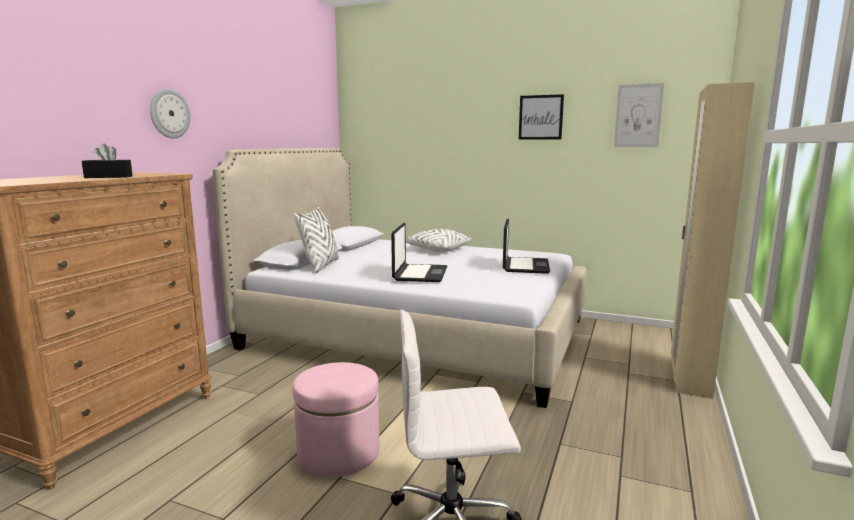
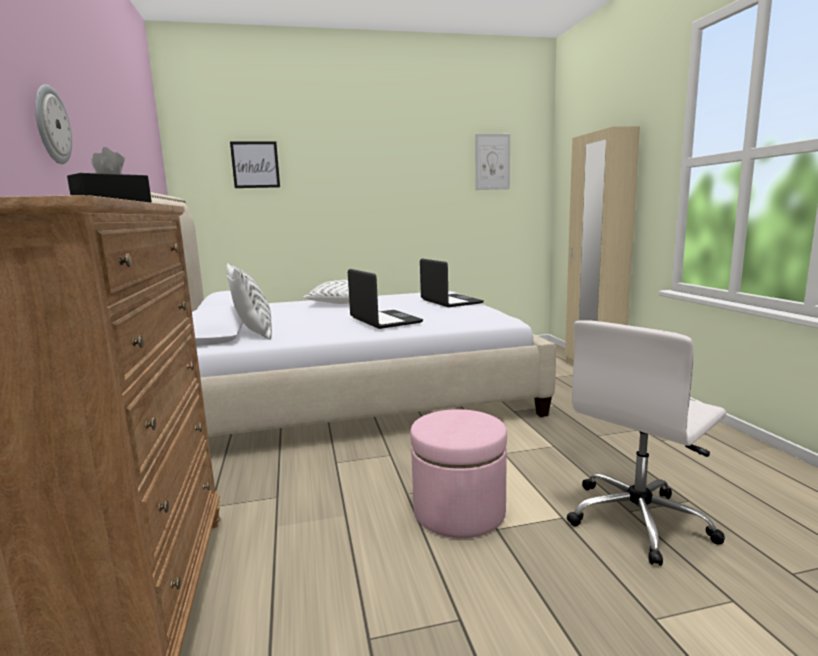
camera: 35 degrees left, 0 degrees up
(540, 117) = (410, 162): picture -> picture (255, 165)

